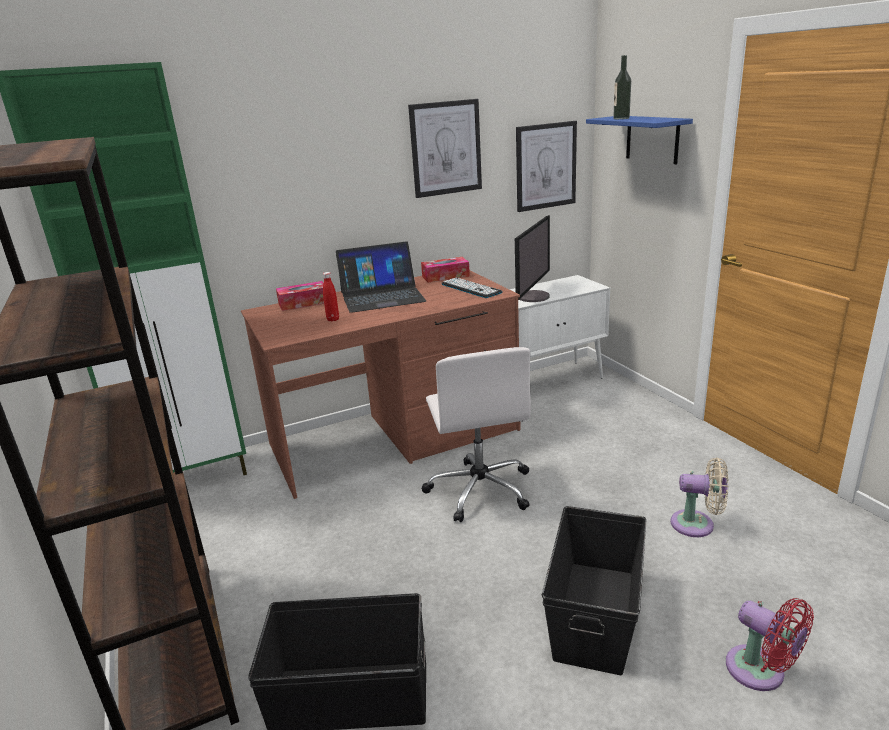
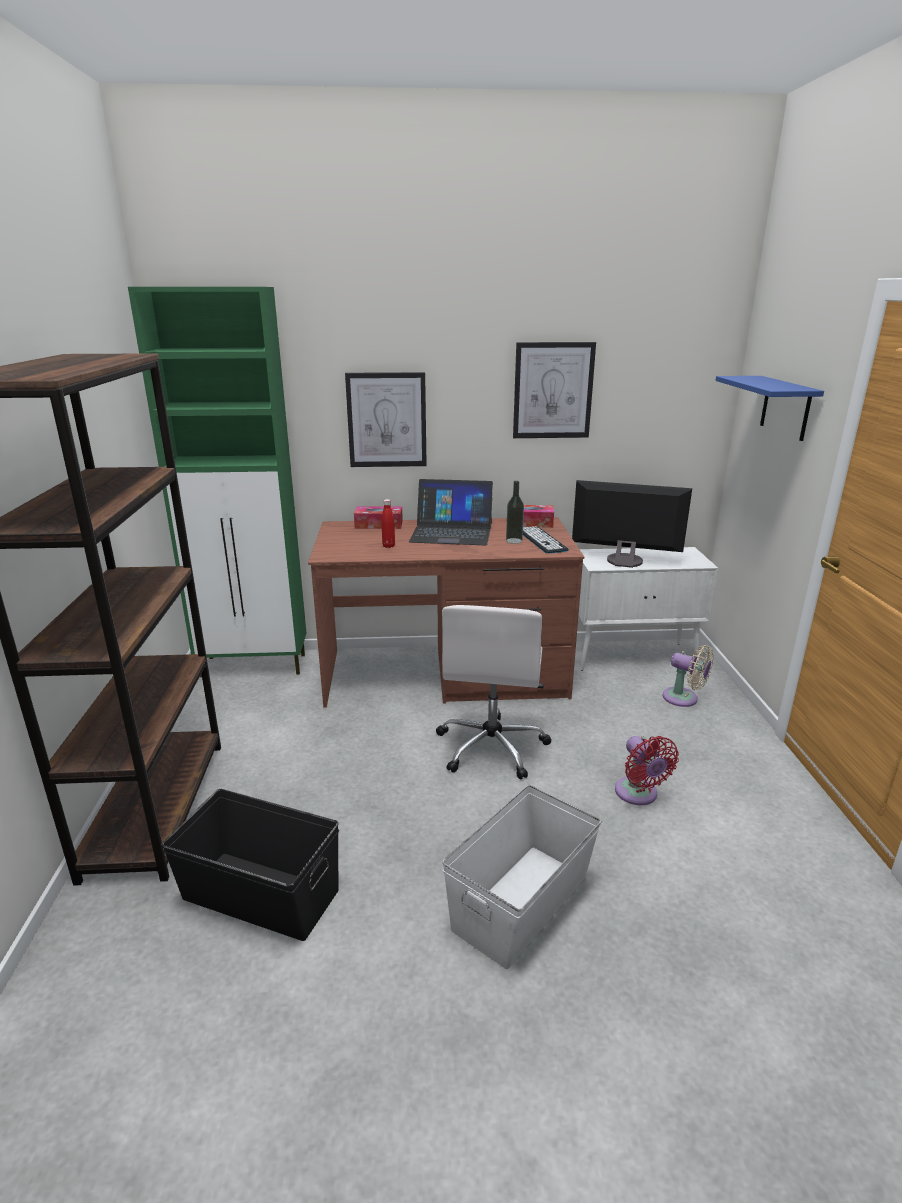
camera: 20 degrees right, 0 degrees up
(532, 296) = (624, 561): monitor -> monitor turned 120 degrees counterclockwise
(545, 166) = (670, 422): picture -> picture (387, 420)
(596, 613) = (522, 902): black storage box -> white storage box
(621, 118) = (750, 380): bottle -> bottle (514, 541)
(697, 524) = (693, 850): beige fan -> beige fan (684, 699)
(760, 672) = (653, 1023): red fan -> red fan (638, 794)

